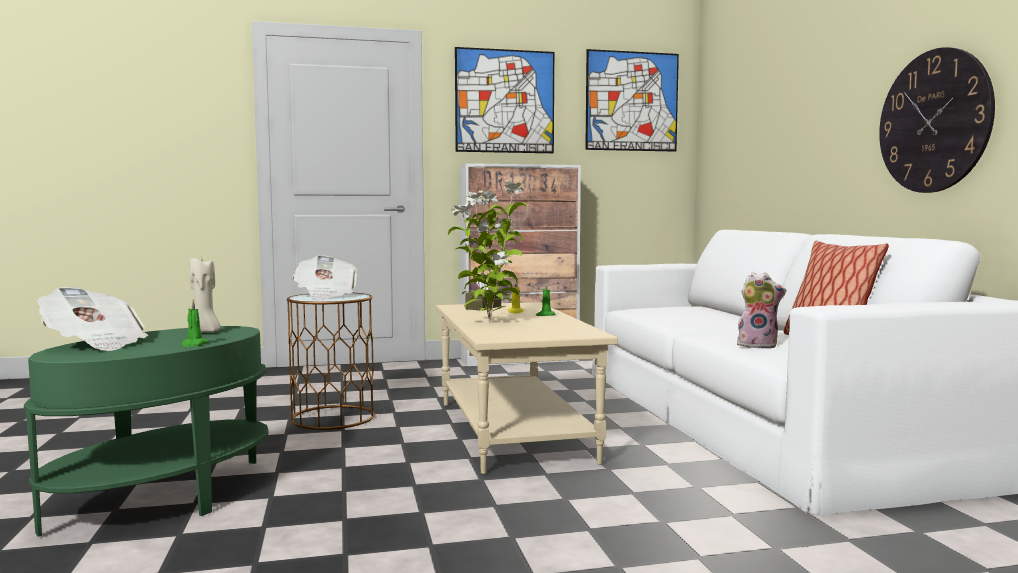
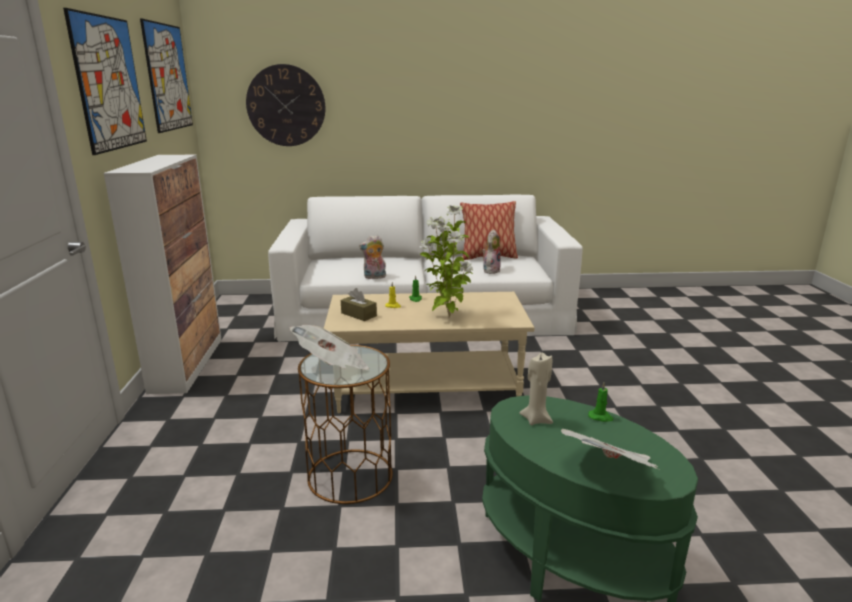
camera: 80 degrees left, 15 degrees up
(652, 319) = (374, 277): none -> plush toy
(933, 121) = (474, 127): wall clock -> wall clock (286, 106)

